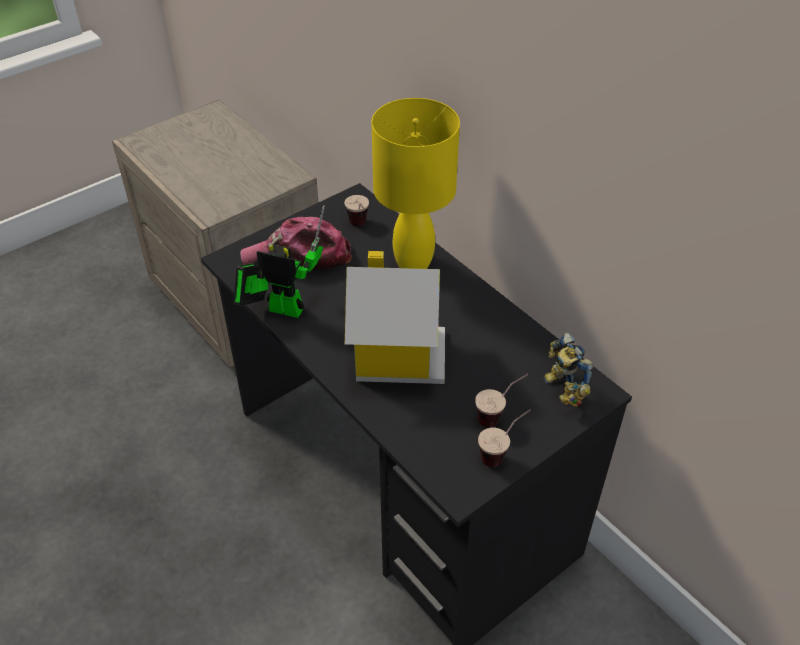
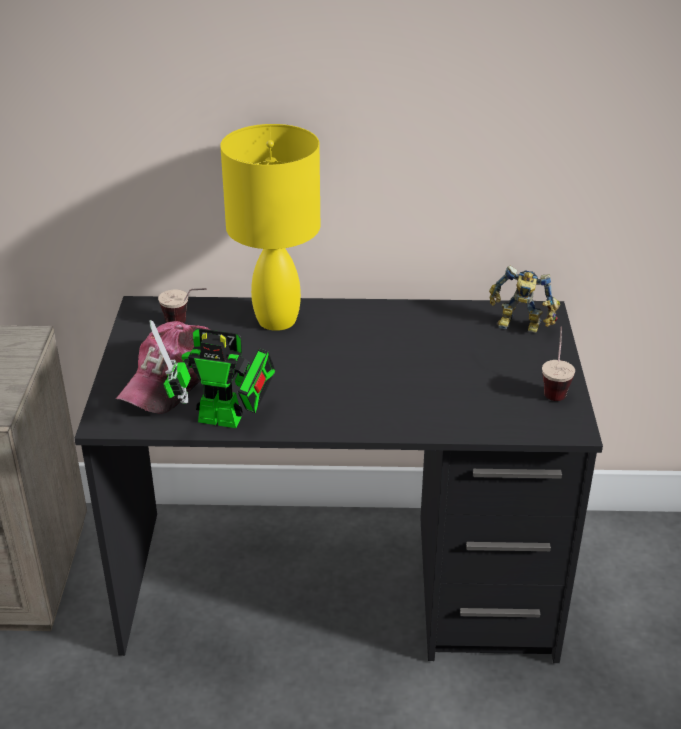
camera: 50 degrees left, 10 degrees down
(280, 308) = (227, 420): toy robot -> toy robot turned 135 degrees counterclockwise
(396, 354) = (378, 384): toy house -> none
(499, 415) = (513, 368): cup -> none

